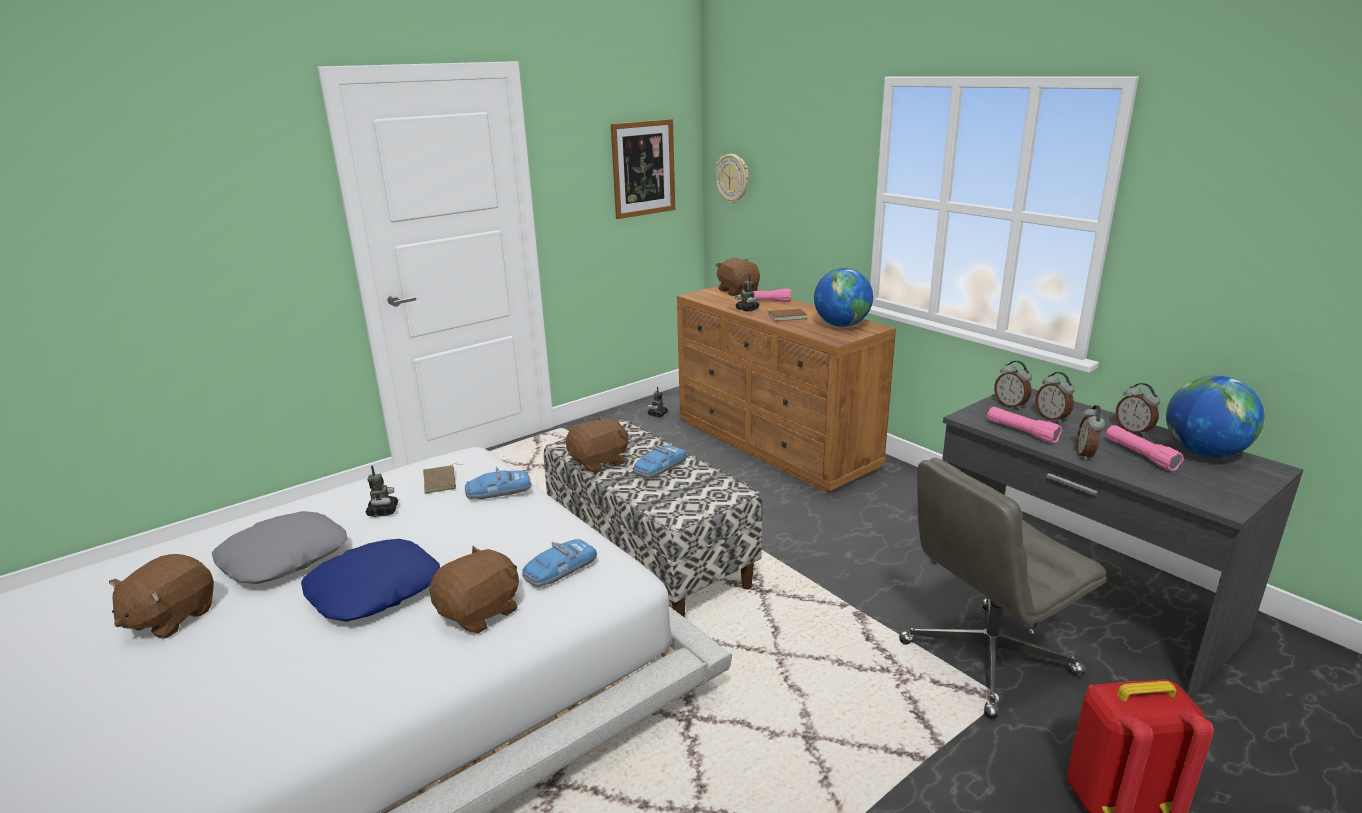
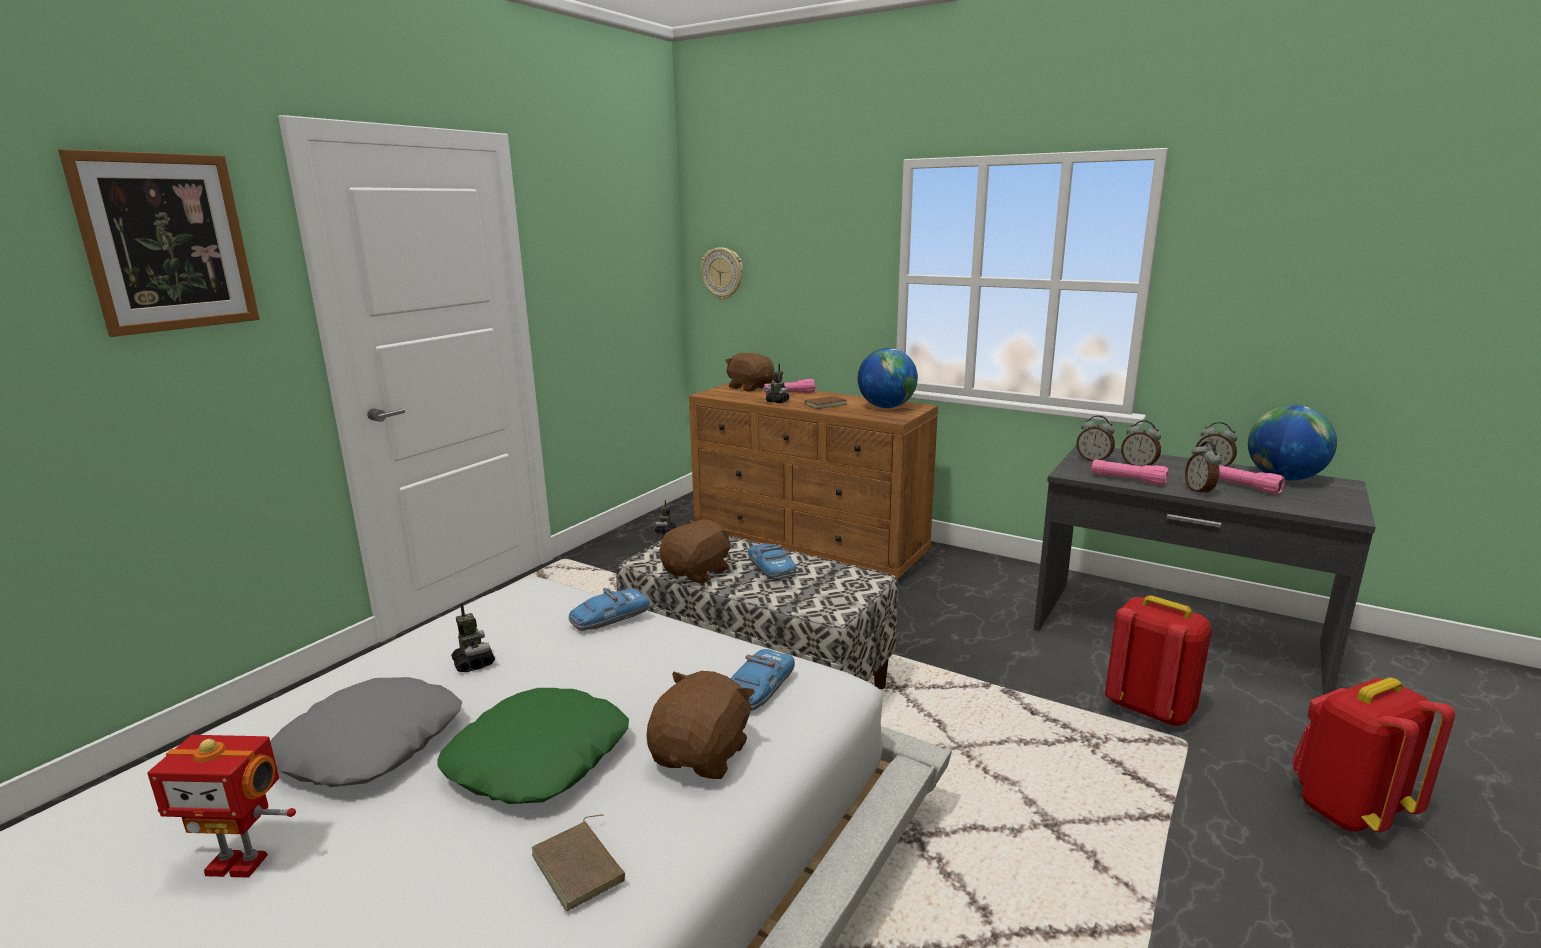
camera: 20 degrees left, 5 degrees down
(170, 618) = (239, 862): brown plush toy -> toy robot
(374, 589) = (537, 757): blue pillow -> green pillow
(441, 481) = (526, 618): brown book -> brown book (581, 867)
(643, 168) = (630, 263): picture -> picture (167, 243)
(660, 467) = (770, 568): toy car -> toy car turned 135 degrees clockwise
(987, 659) = (1148, 709): grey office chair -> red backpack

